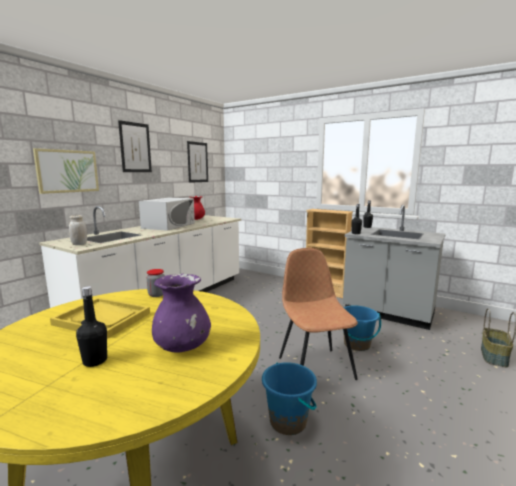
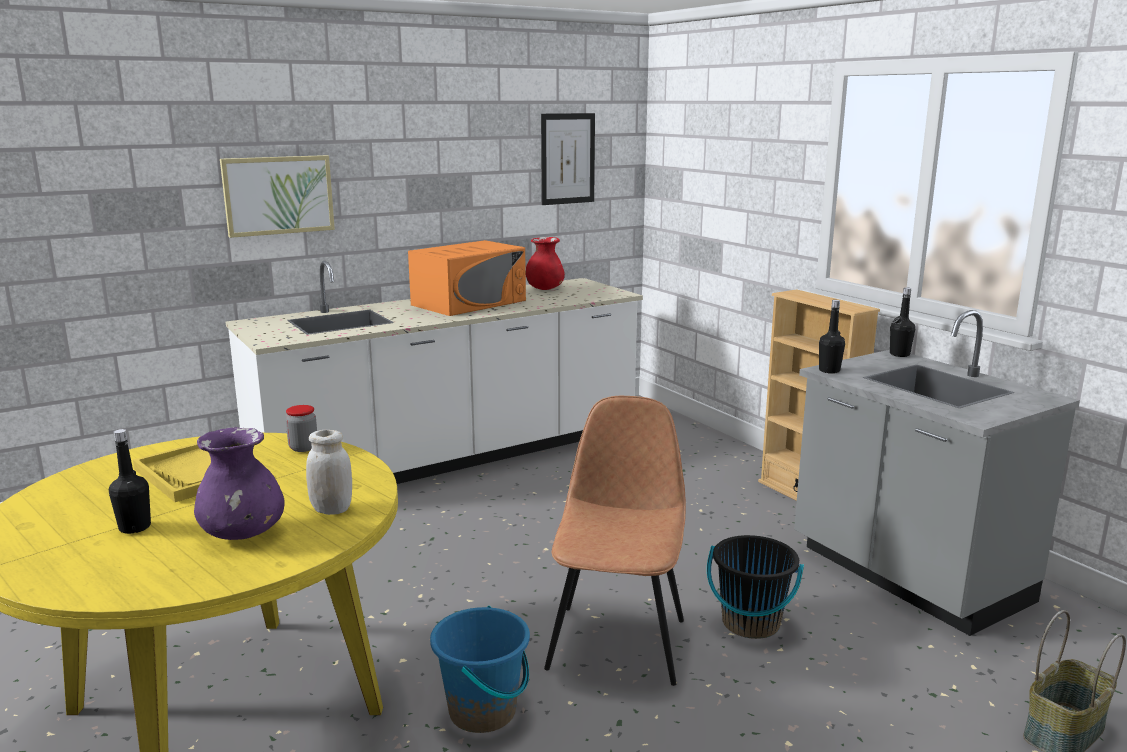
camera: 25 degrees right, 5 degrees up
(79, 244) = (274, 334): white jar -> white jar (331, 509)
(135, 147) = (415, 140): picture -> none
(169, 225) = (469, 303): white microwave -> orange microwave
(357, 344) = (750, 623): blue bucket -> black bucket

